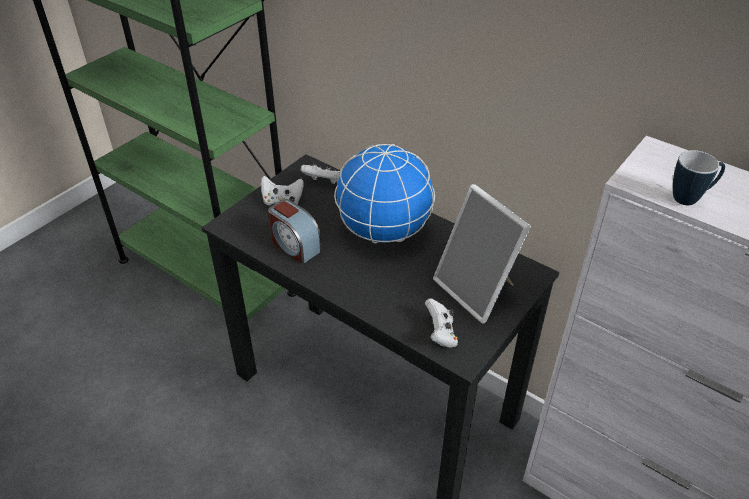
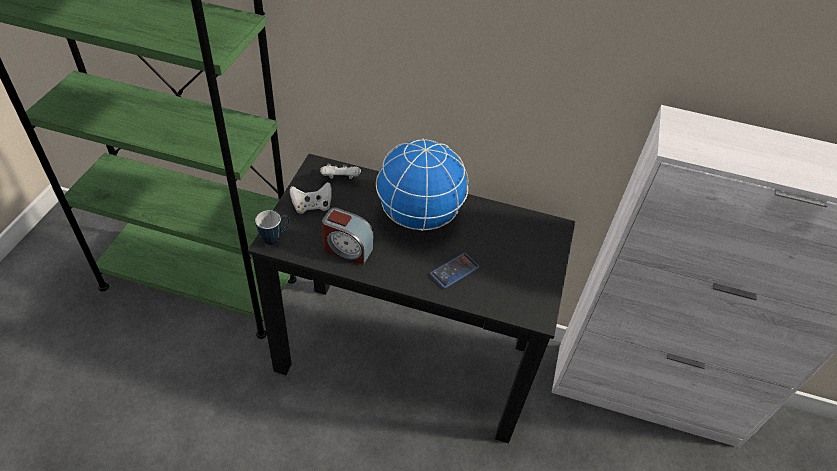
camera: 25 degrees left, 5 degrees up
(393, 291) = (454, 271): none -> phone
(440, 334) = (511, 300): white game controller -> none
(478, 290) = (521, 253): picture frame -> none
(691, 198) = (722, 156): mug -> mug (275, 238)

